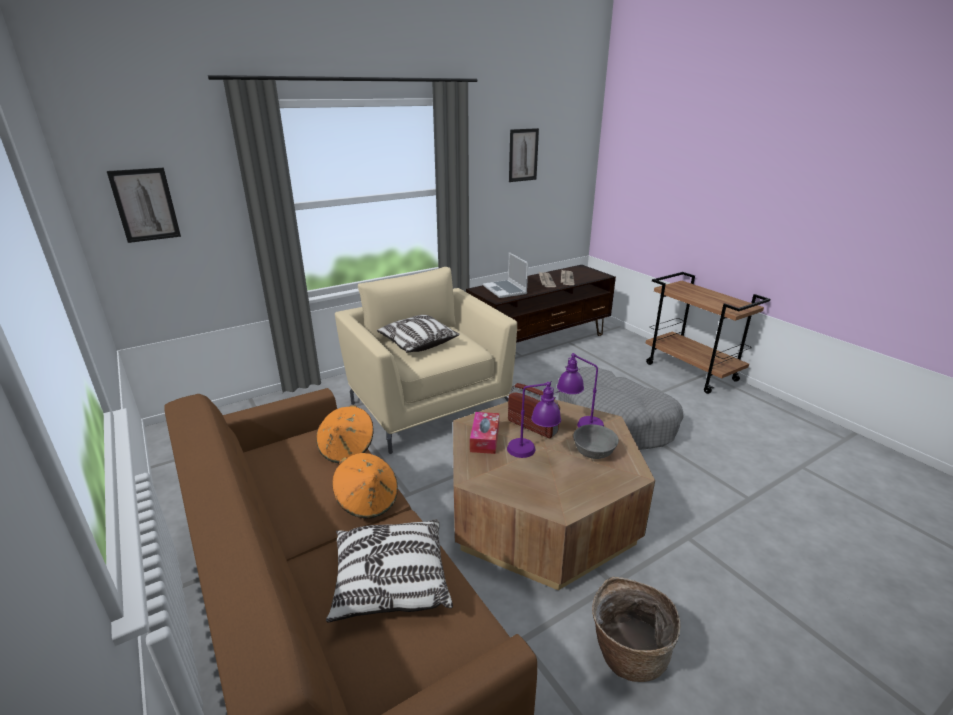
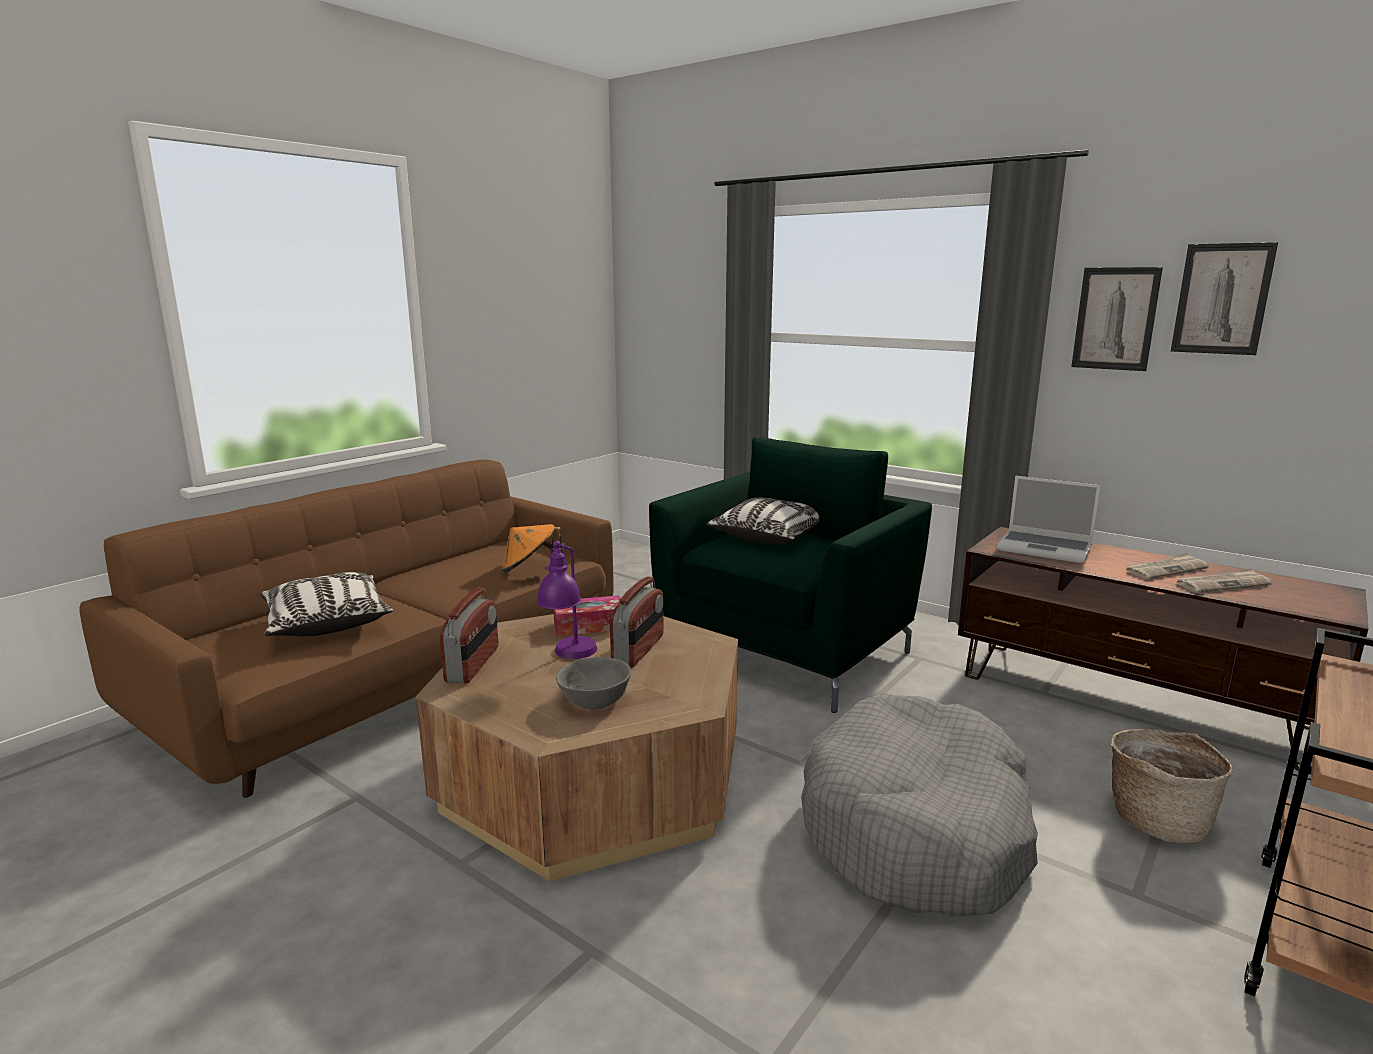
camera: 70 degrees right, 10 degrees down
(145, 205) = (659, 314): picture -> picture (1115, 319)
(367, 501) = (450, 596): orange hat -> none
(429, 406) = (786, 649): beige armchair -> green armchair
(505, 290) = (1046, 548): laptop -> laptop turned 105 degrees counterclockwise
(526, 495) = (473, 665): none -> radio
(578, 425) = (666, 682): purple table lamp -> none
(627, 653) = (334, 887): basket -> basket (1157, 820)

